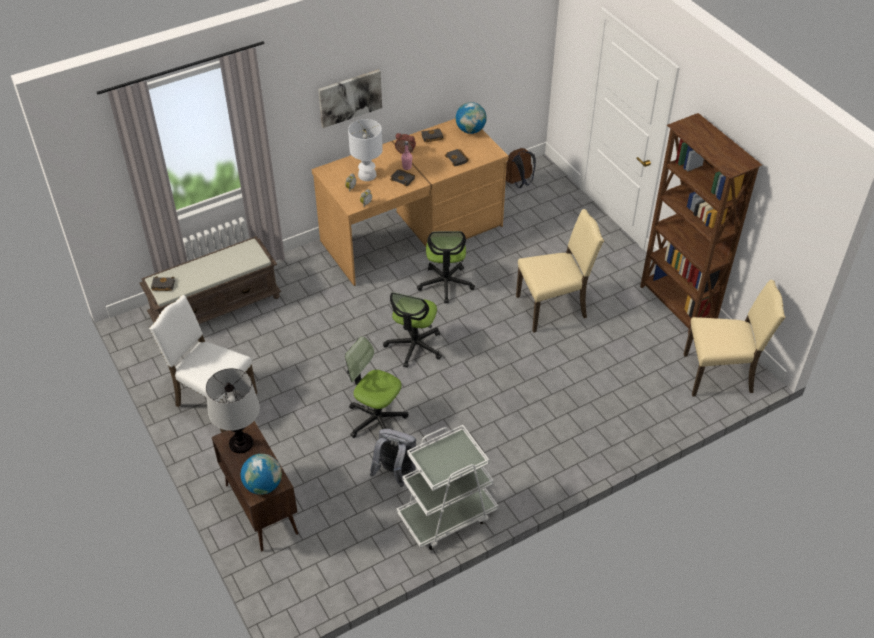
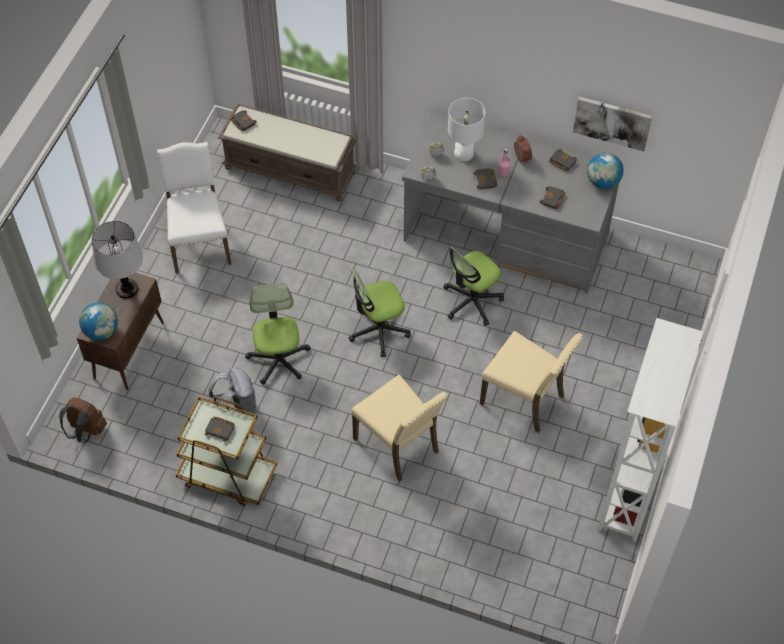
camera: 50 degrees right, 10 degrees up
(350, 97) = (487, 73): picture -> picture (612, 122)
(412, 234) = (505, 236): brown desk -> grey desk
(447, 516) = (227, 475): white cart -> brown cart
(451, 457) = (221, 429): none -> black book
(519, 183) = (658, 266): brown backpack -> brown backpack (86, 431)
(677, 306) = (627, 495): brown bookcase -> white bookcase
(720, 374) = (572, 583): beige chair -> beige chair (399, 445)

